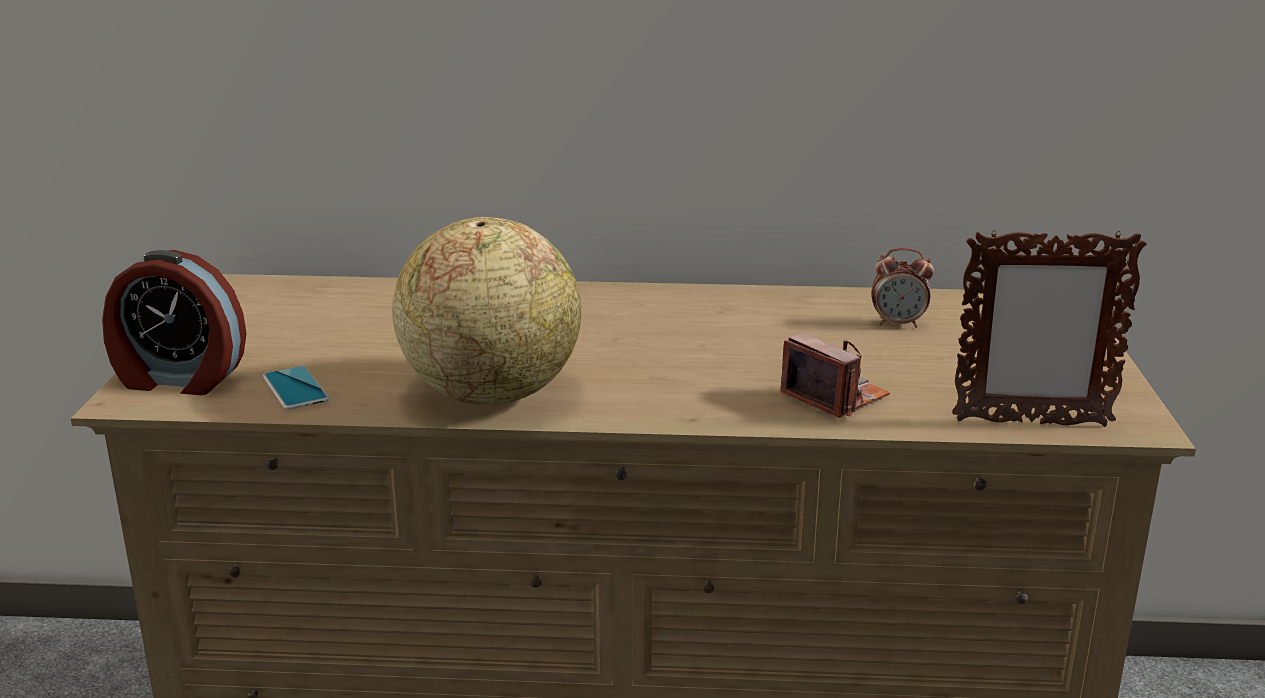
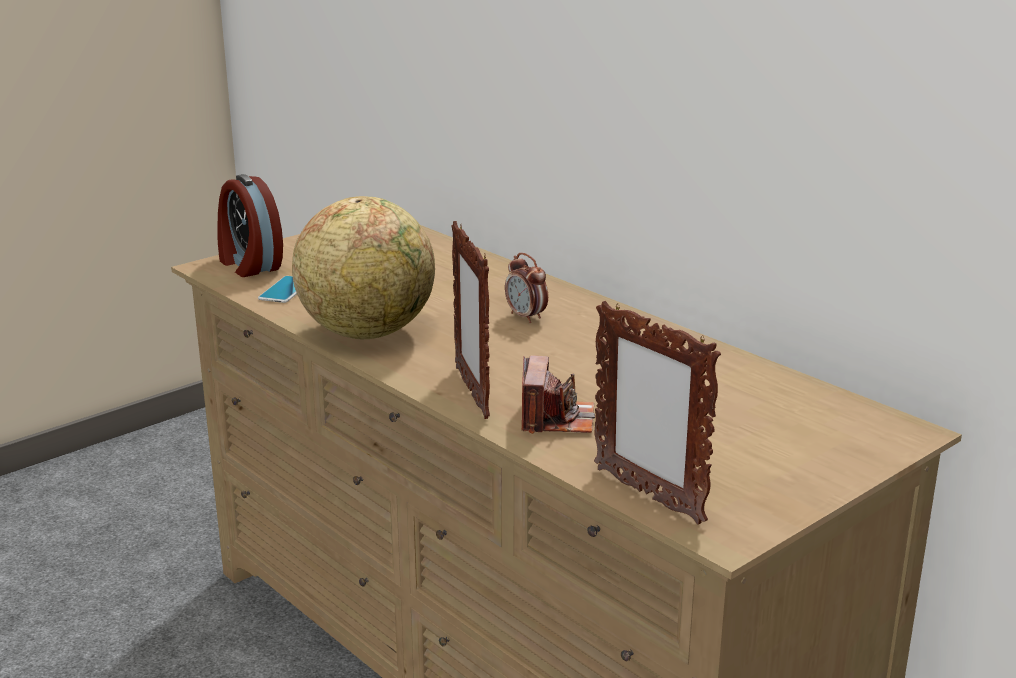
camera: 45 degrees right, 0 degrees up
(719, 406) = (472, 392): none -> picture frame
(898, 323) = (727, 394): alarm clock -> alarm clock (526, 317)

